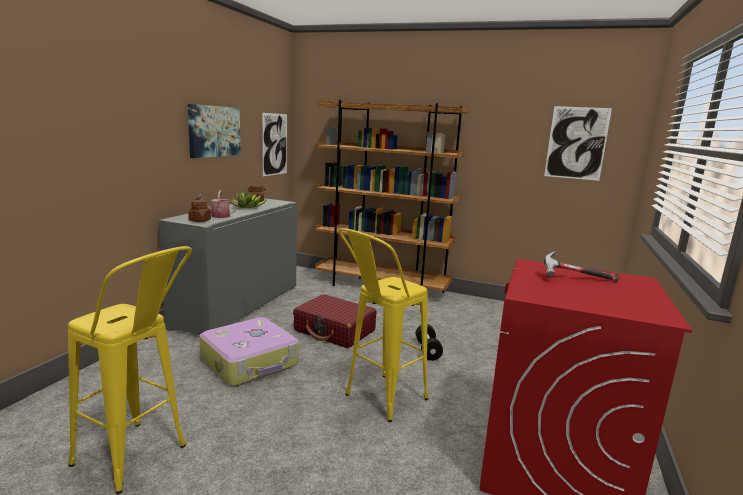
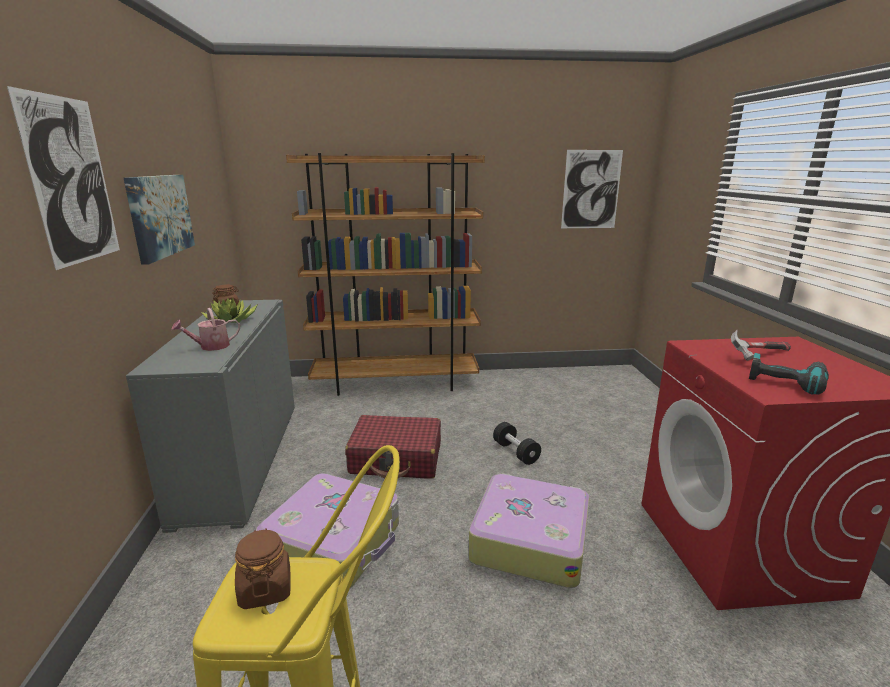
camera: 25 degrees left, 5 degrees up
(200, 221) = (197, 362): brown jar -> brown jar (265, 589)
(275, 144) = (221, 221): picture -> picture (72, 181)
(378, 402) = (529, 540): yellow stool -> suitcase
(560, 293) = (786, 381): none -> power drill

